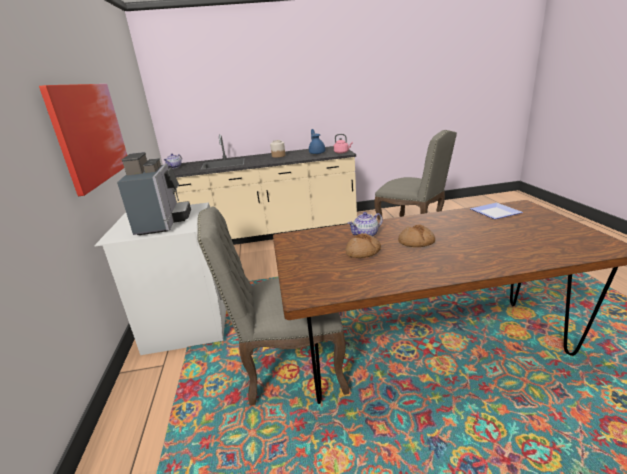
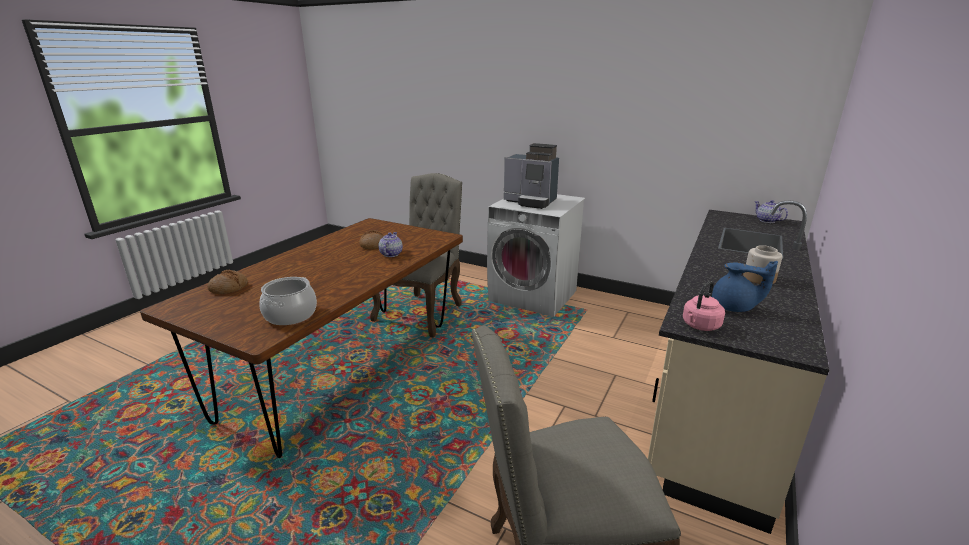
camera: 125 degrees right, 0 degrees up
(90, 133) = (587, 124): picture -> none
(416, 242) = (342, 261): bread -> bread (228, 288)
(495, 212) = (291, 315): plate -> cooking pot

